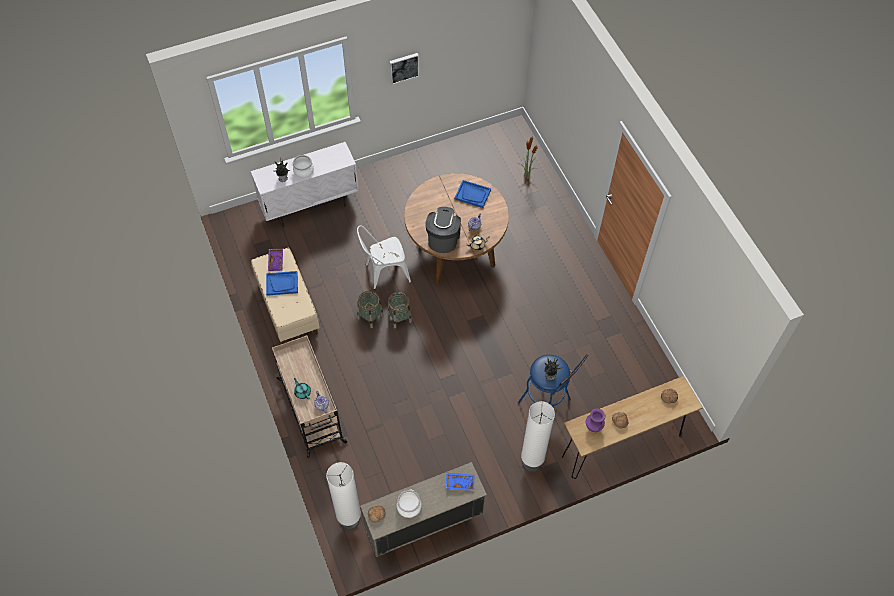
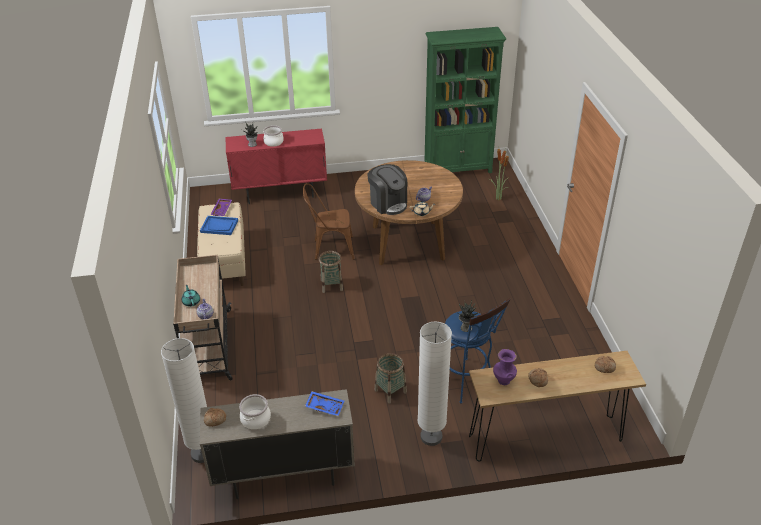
camera: 15 degrees right, 20 degrees down
(310, 206) = (280, 193): white cabinet -> red cabinet
(370, 316) = (302, 280): basket -> basket (390, 391)
(384, 272) = (330, 249): white chair -> brown chair
(403, 67) = (386, 60): picture -> none
(443, 238) = (388, 203): coffee machine -> coffee machine turned 120 degrees clockwise
(472, 194) = (430, 177): blue tray -> none
(479, 141) = (458, 169): none -> green bookcase

